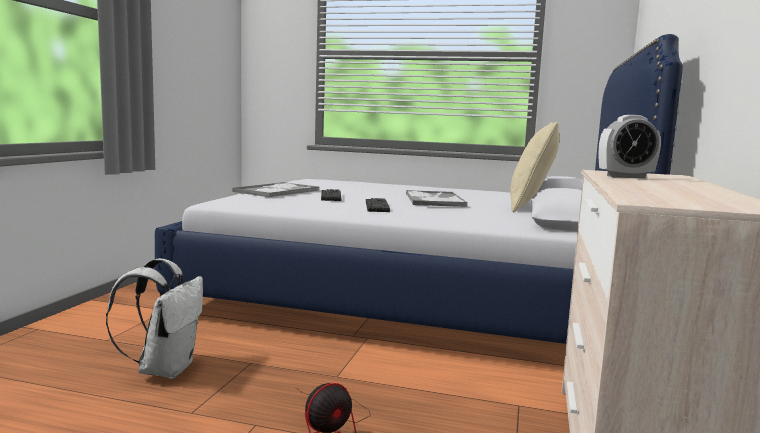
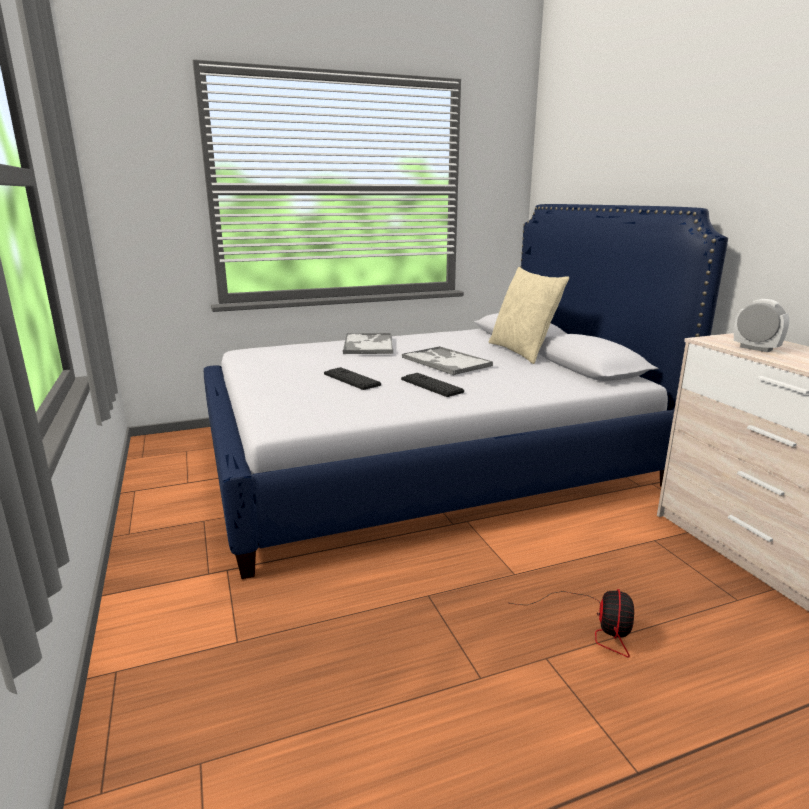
camera: 35 degrees left, 10 degrees up
(165, 369) = (368, 644): white backpack -> none
(277, 191) = (283, 385): tray -> tray (368, 344)
(625, 177) = (755, 348): alarm clock -> alarm clock turned 90 degrees counterclockwise

